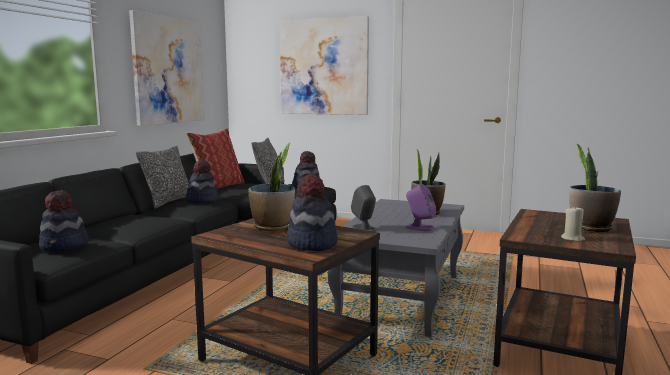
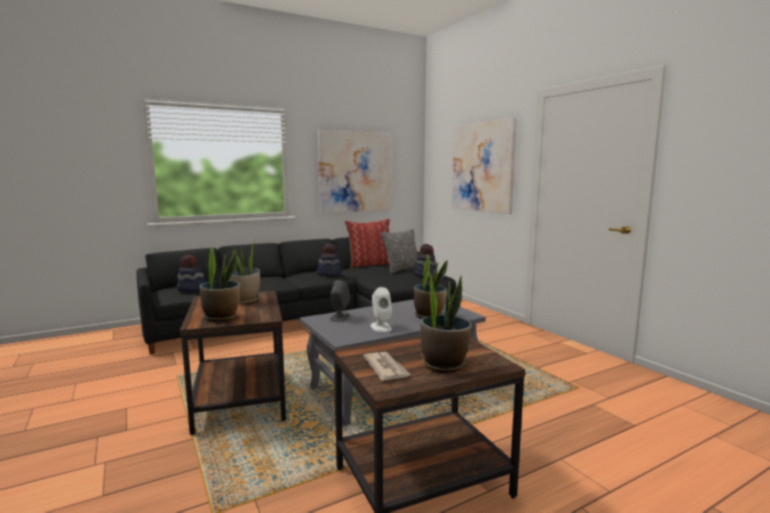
camera: 40 degrees right, 0 degrees up
(168, 202) = (312, 271): pillow -> none
(311, 244) = (221, 317): hat -> potted plant
(420, 227) = (381, 327): purple speaker -> white speaker
(572, 239) = (386, 368): beige candle -> newspaper

